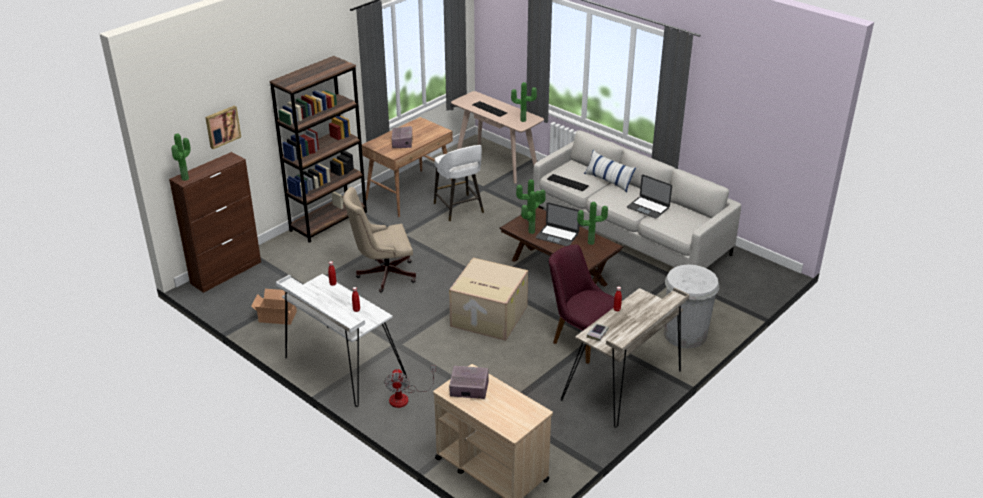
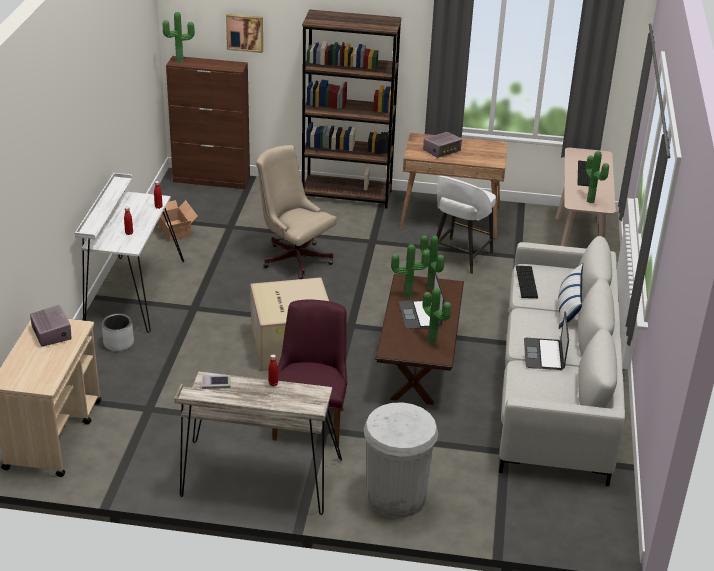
camera: 55 degrees right, 0 degrees up
(405, 397) = (119, 343): fan -> grey planter

